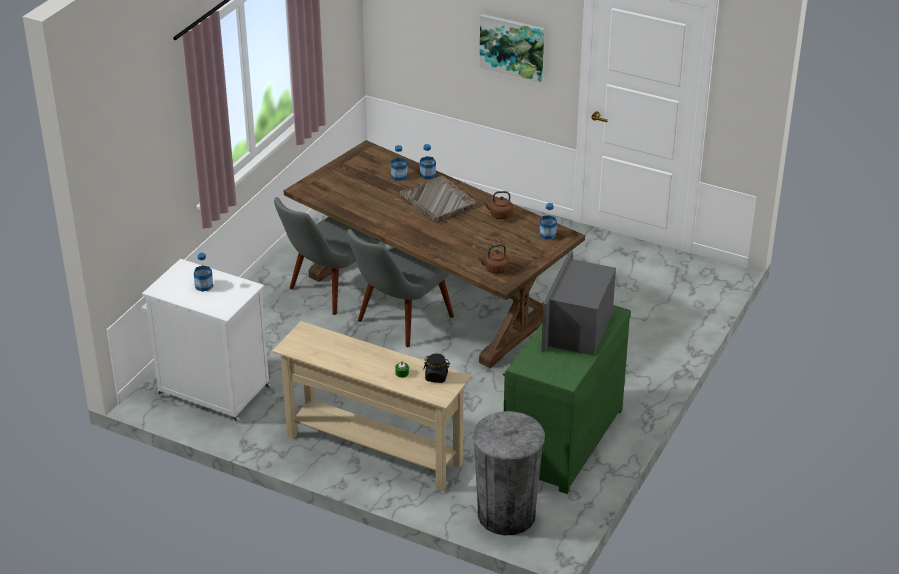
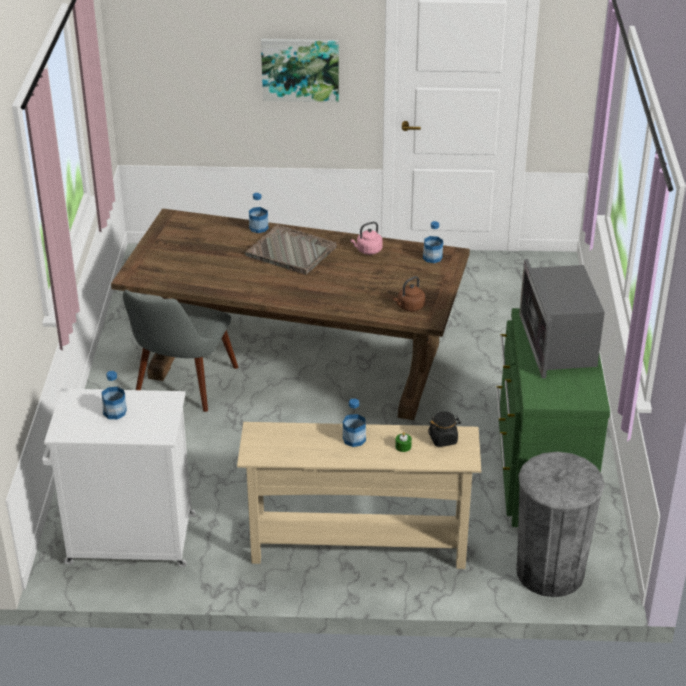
camera: 25 degrees left, 0 degrees up
(397, 324) = (281, 401): grey chair -> none
(399, 176) = (229, 237): bottle -> bottle (354, 439)
(499, 215) = (368, 251): brown kettle -> pink kettle

